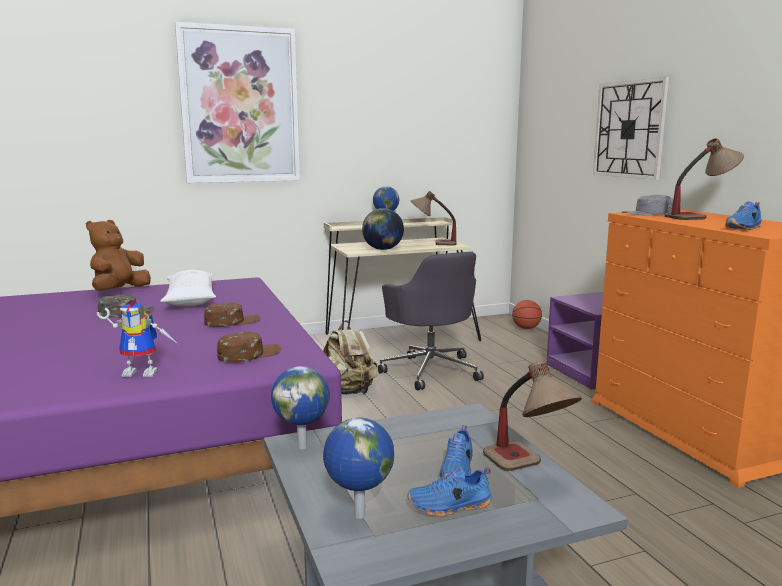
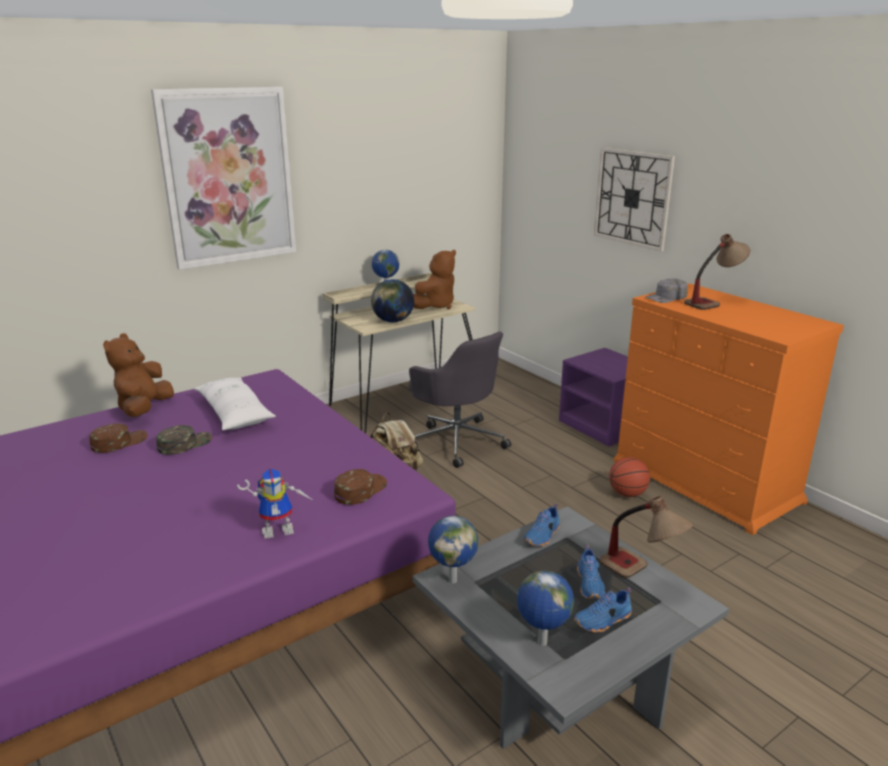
camera: 15 degrees left, 10 degrees up
(232, 321) = (307, 445): brown cap -> brown cap (119, 442)
(433, 243) = (436, 305): table lamp -> brown plush toy
(526, 328) = (521, 375): basketball -> basketball (627, 494)
(744, 228) = (759, 325): blue shoe -> blue shoe (543, 536)

